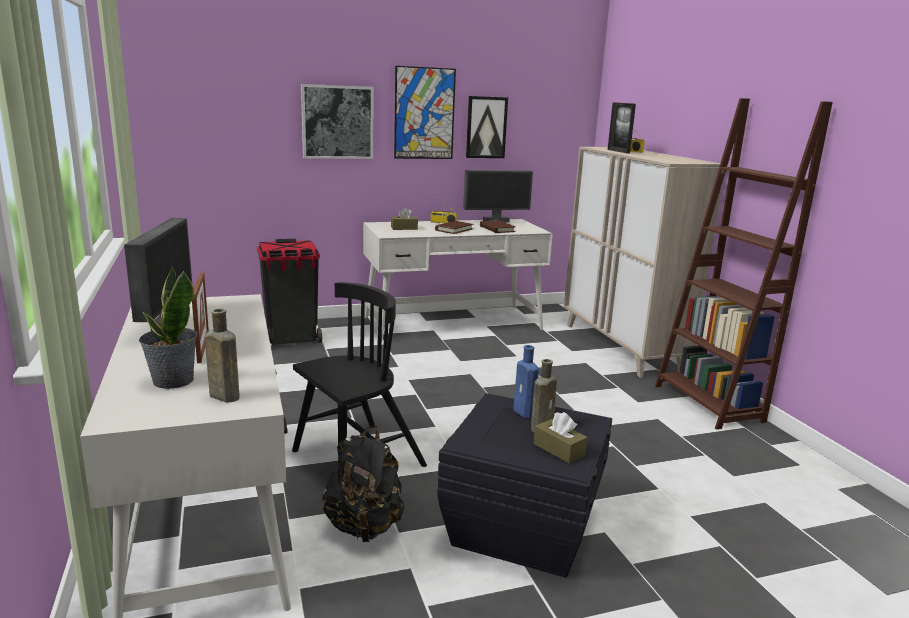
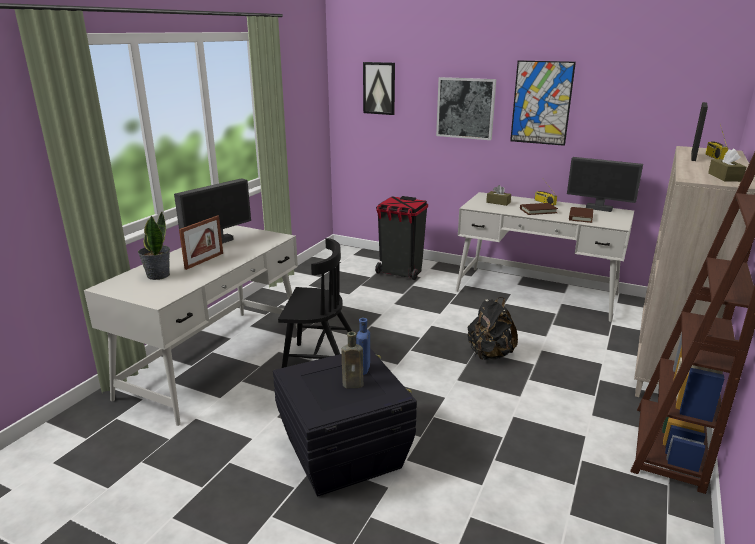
camera: 45 degrees right, 5 degrees up
(223, 396) = (158, 290): brown bottle -> none
(364, 527) = (266, 404): black backpack -> black backpack (489, 354)
(486, 127) = (603, 118): picture -> picture (379, 88)
(559, 449) = (333, 402): brown tissue box -> brown tissue box (724, 177)

